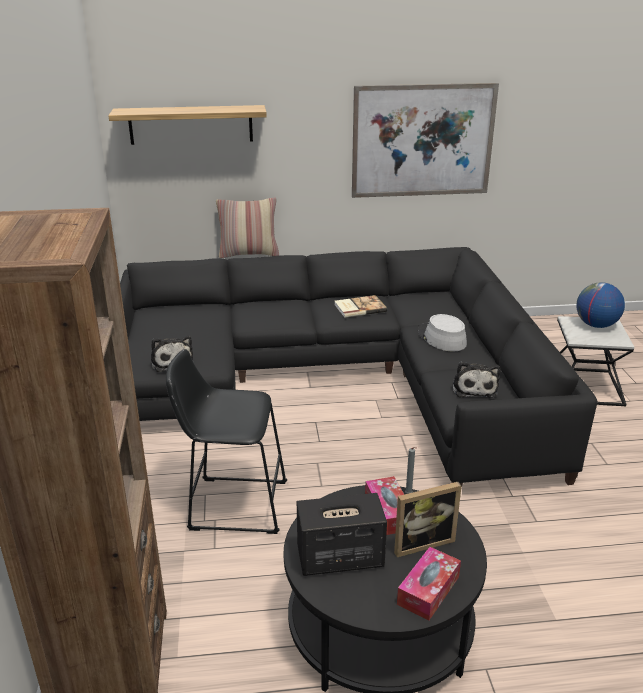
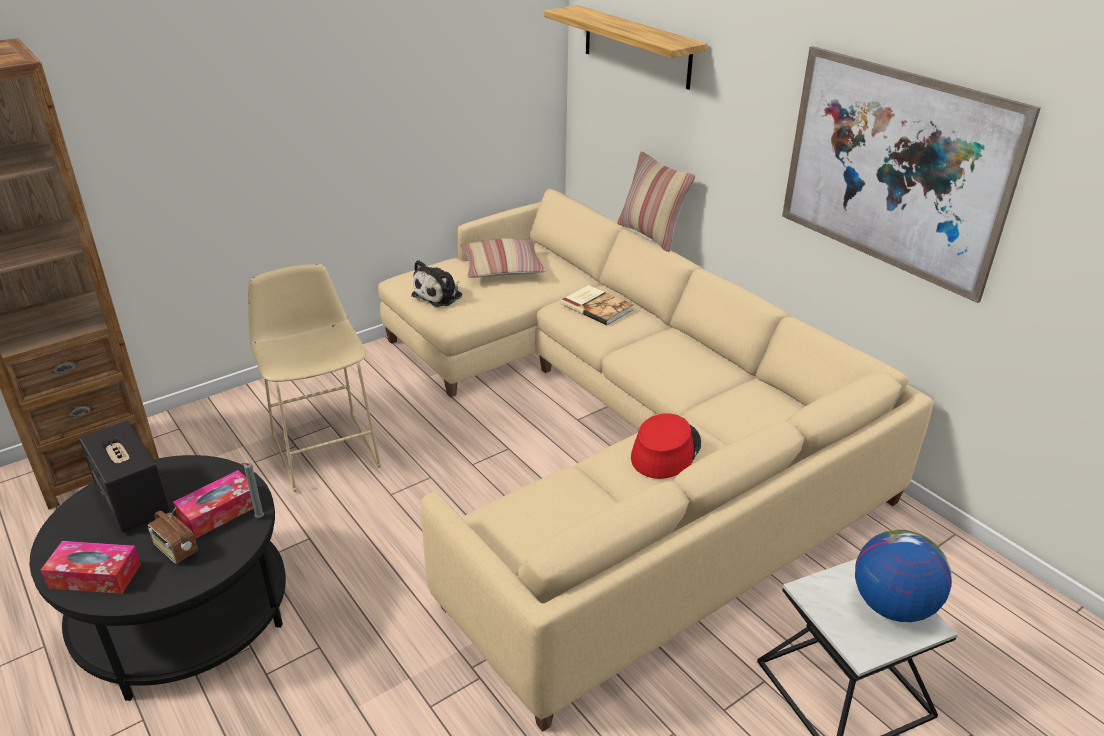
camera: 60 degrees right, 5 degrees up
(168, 327) = (502, 268): none -> pillow
(232, 504) = (324, 447): black stool -> beige stool
(340, 379) = (616, 436): black sofa -> beige sofa
(359, 308) = (679, 363): book -> book (597, 306)
(421, 542) = (175, 550): picture frame -> radio
(441, 338) = (665, 451): grey hat -> red hat
(474, 388) = (551, 514): plush toy -> none

